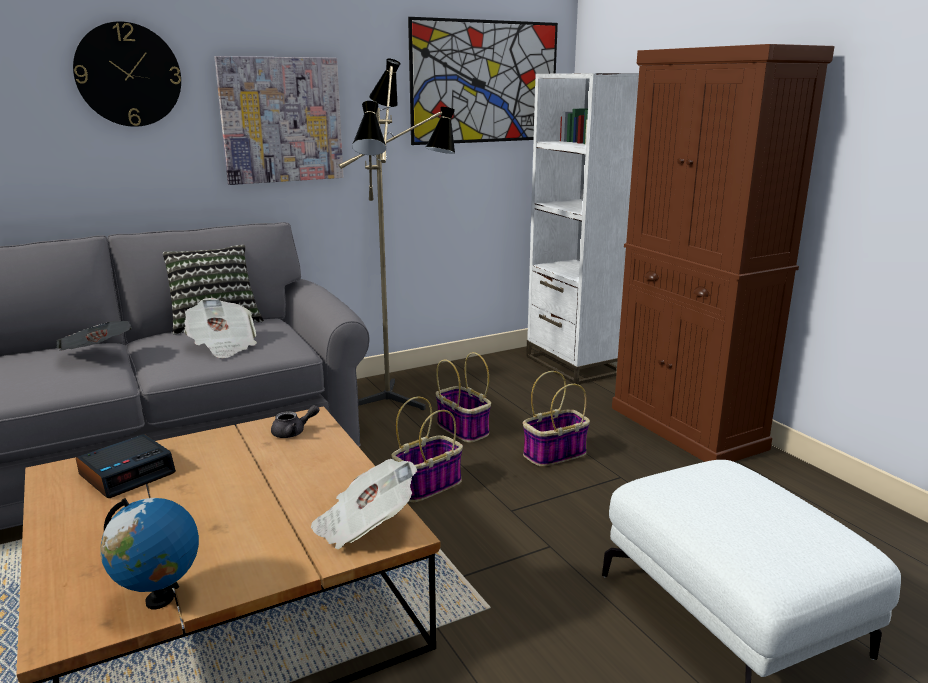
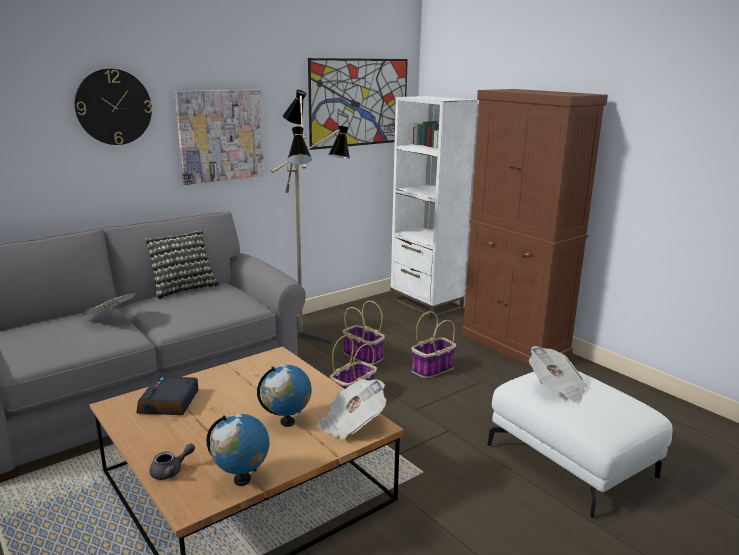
camera: 10 degrees left, 0 degrees up
(128, 474) = (169, 403): alarm clock -> alarm clock turned 150 degrees clockwise
(223, 346) = (201, 307): newspaper -> newspaper (556, 388)
(273, 515) = (287, 422): none -> globe
(293, 432) = (271, 366): grey teapot -> grey teapot (171, 471)

